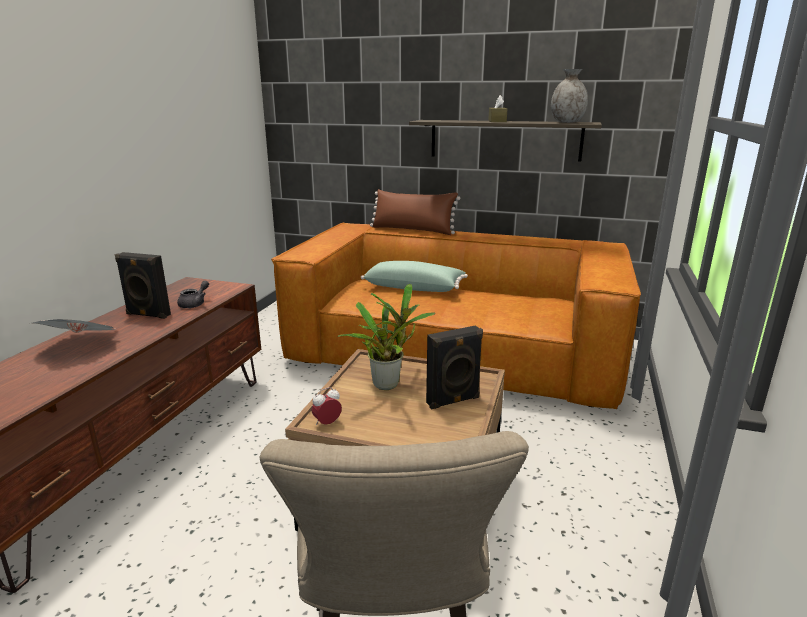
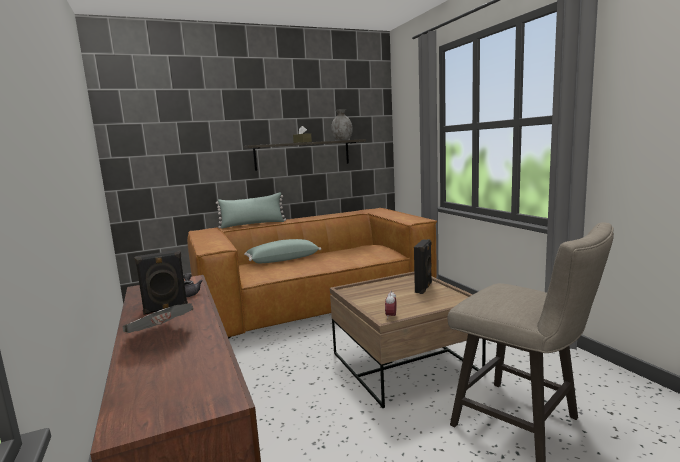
camera: 40 degrees left, 10 degrees down
(389, 383) = (380, 293): potted plant -> none
(412, 230) = (253, 224): brown pillow -> green pillow

